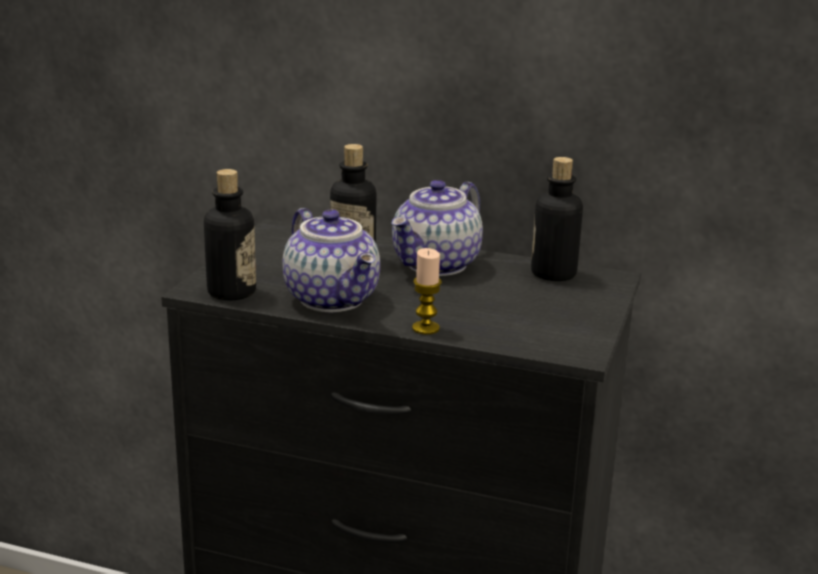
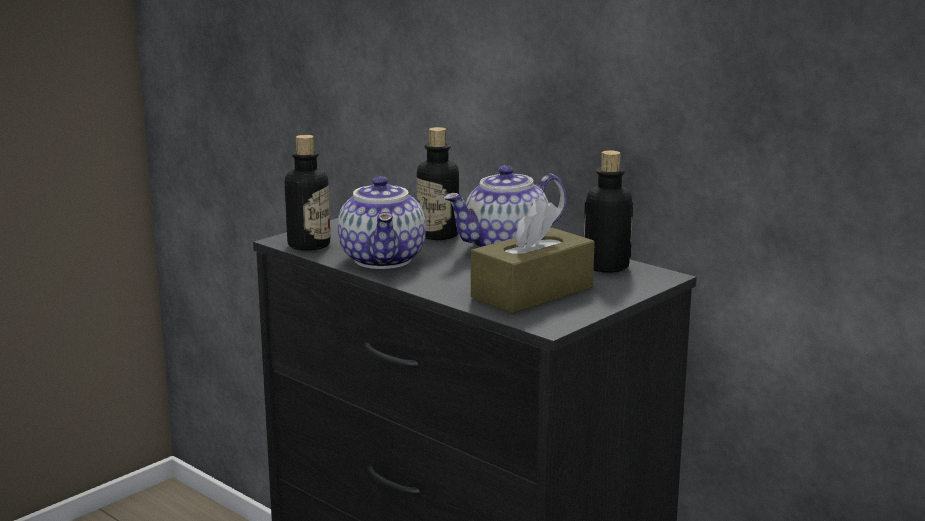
camera: 25 degrees right, 5 degrees down
(425, 328) = (434, 289): candle -> none
(522, 316) = (532, 292): none -> brown tissue box

